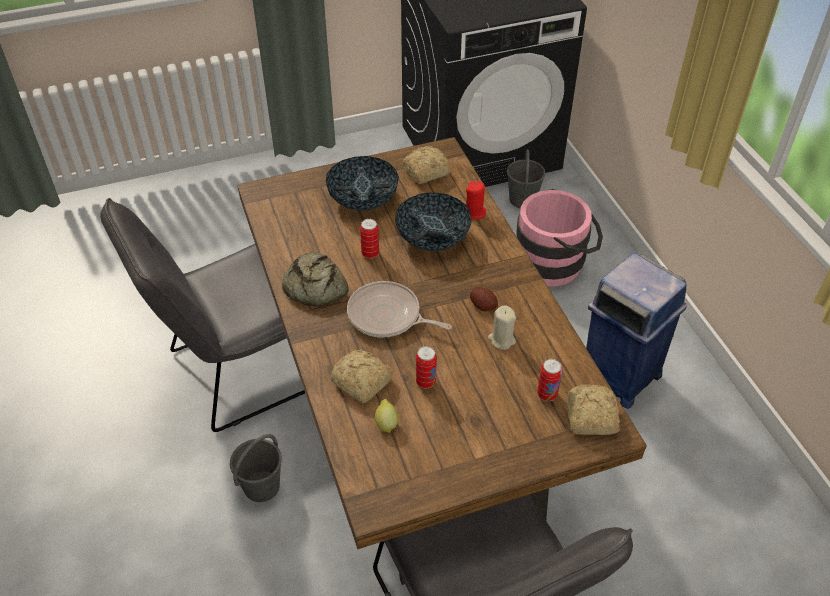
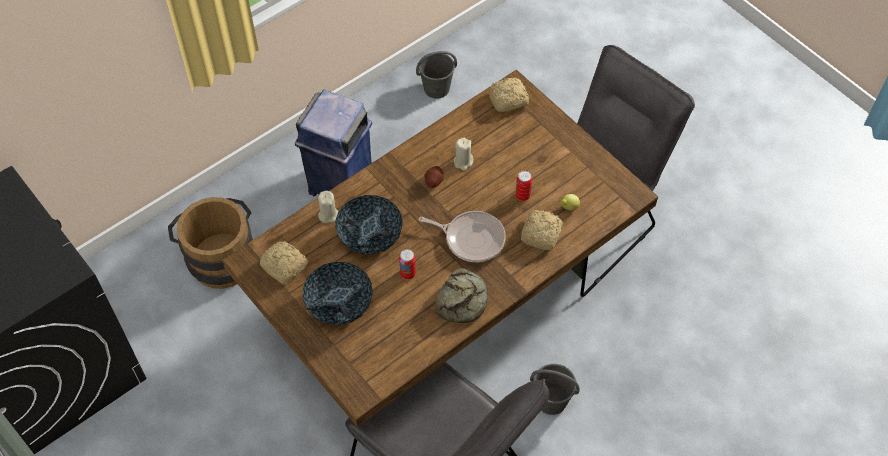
camera: 110 degrees left, 10 degrees up
(387, 316) = (471, 238): frying pan -> frying pan turned 75 degrees counterclockwise
(474, 213) = (328, 214): red candle -> beige candle
(522, 200) = (133, 304): grey bucket -> grey bucket (437, 88)
(547, 394) = (500, 126): can -> none
(555, 263) = (220, 256): pink bucket -> brown bucket

